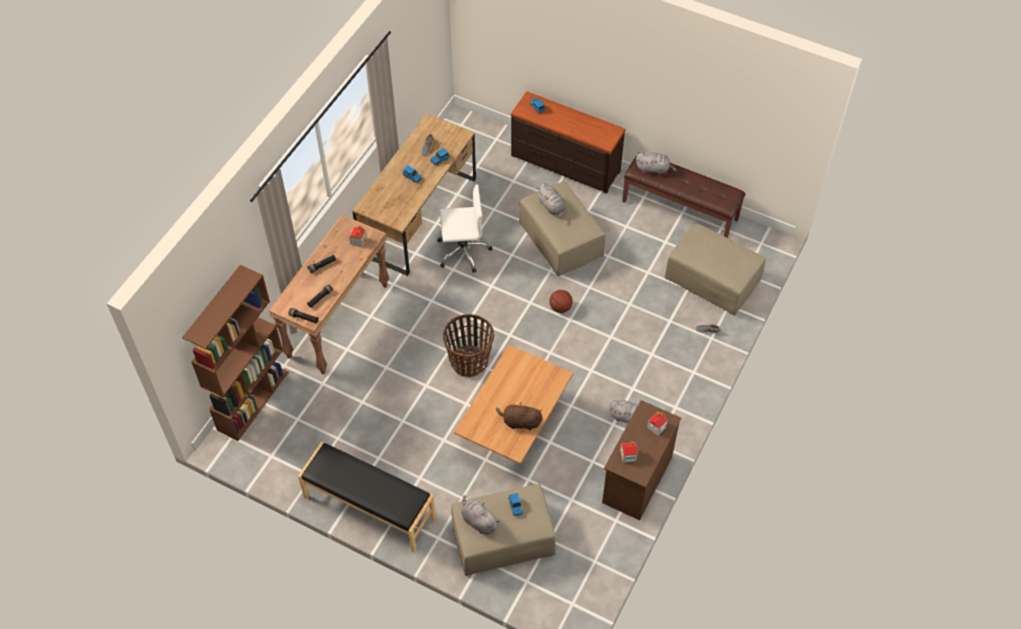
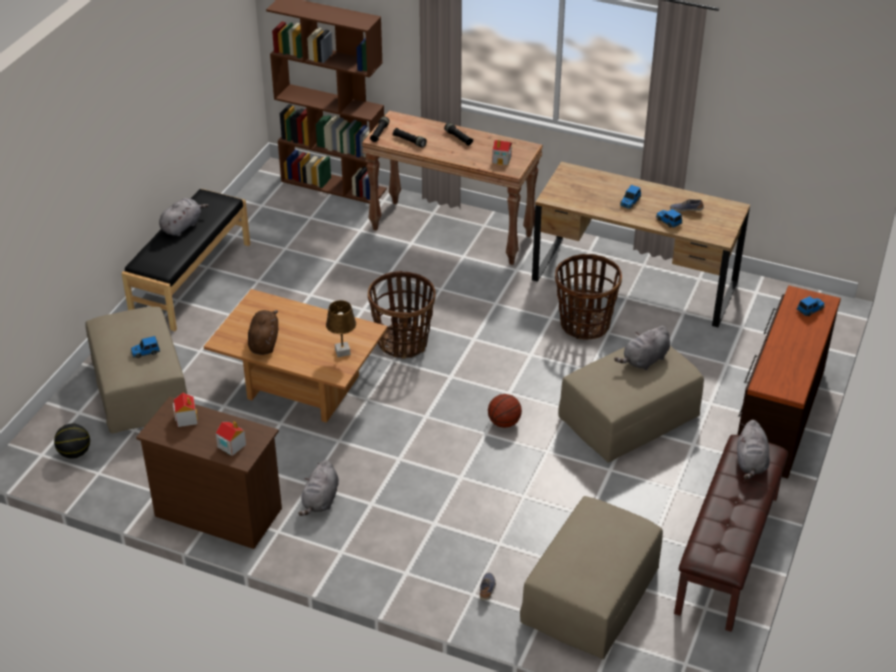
camera: 85 degrees right, 15 degrees down
(463, 251) = (584, 324): white office chair -> basket
(478, 521) = (129, 323): grey plush toy -> grey plush toy (182, 226)
(536, 373) = (342, 352): none -> brown table lamp
(572, 580) = (74, 453): none -> basketball

